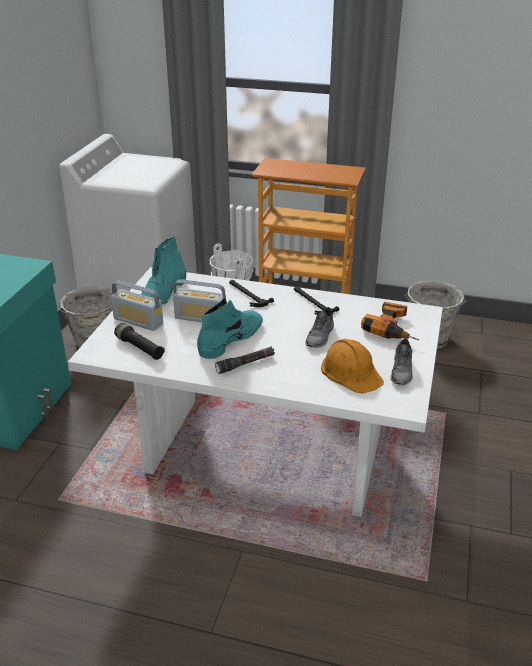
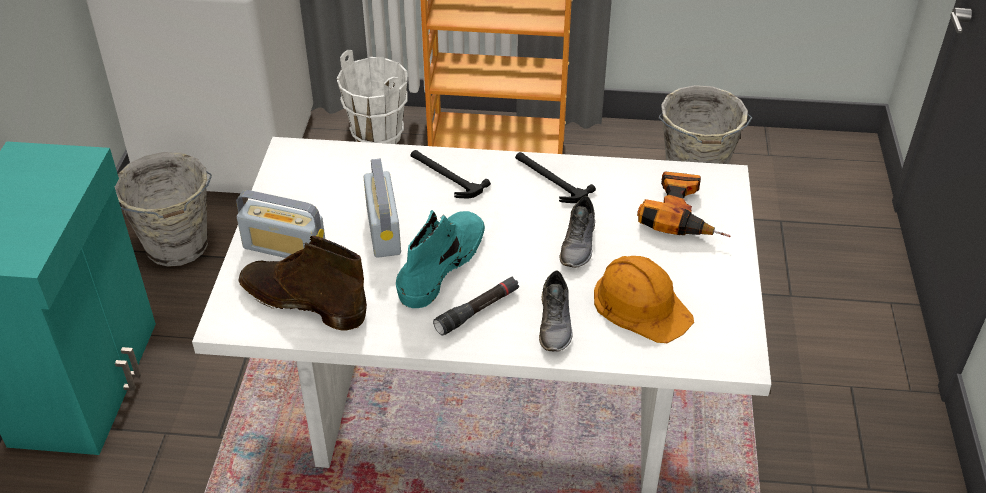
camera: 10 degrees left, 10 degrees up
(139, 348) = (302, 301): black flashlight -> brown boot
(162, 294) = (308, 190): turquoise boot -> none
(201, 318) = (383, 230): radio -> radio turned 105 degrees counterclockwise
(402, 371) = (716, 294): grey shoe -> grey shoe (556, 323)

